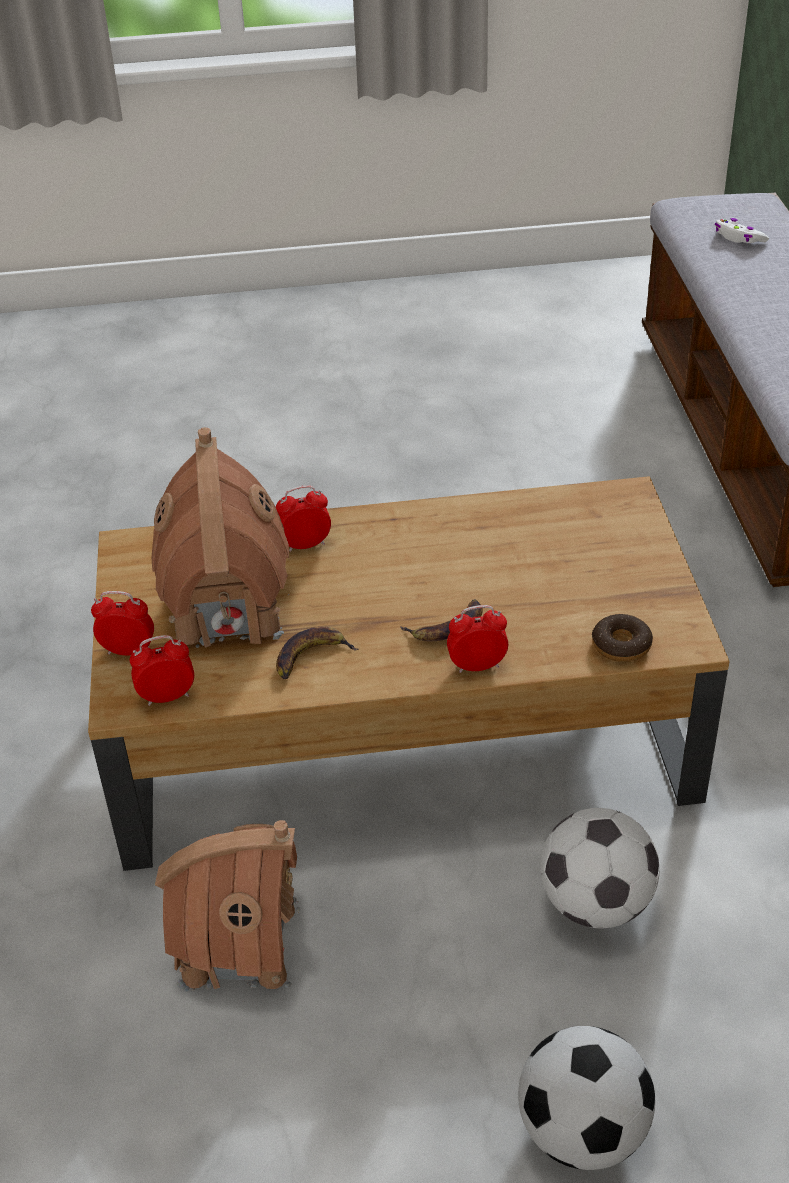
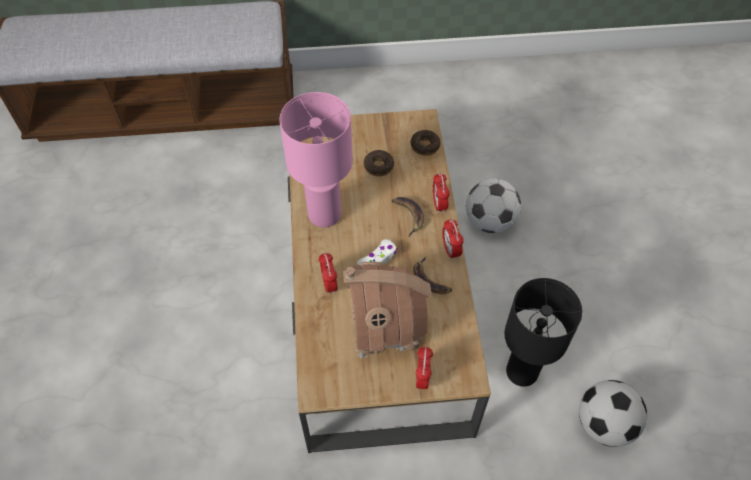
camera: 90 degrees left, 15 degrees up
(167, 697) = (462, 352): alarm clock -> alarm clock (450, 250)
(241, 943) = (521, 372): toy house -> black table lamp
(443, 531) = (324, 214): none -> pink table lamp
(558, 587) = (378, 166): none -> donut
(582, 1131) = (603, 238): football -> football (604, 424)
(738, 238) = (66, 38): white game controller -> white game controller (378, 258)

